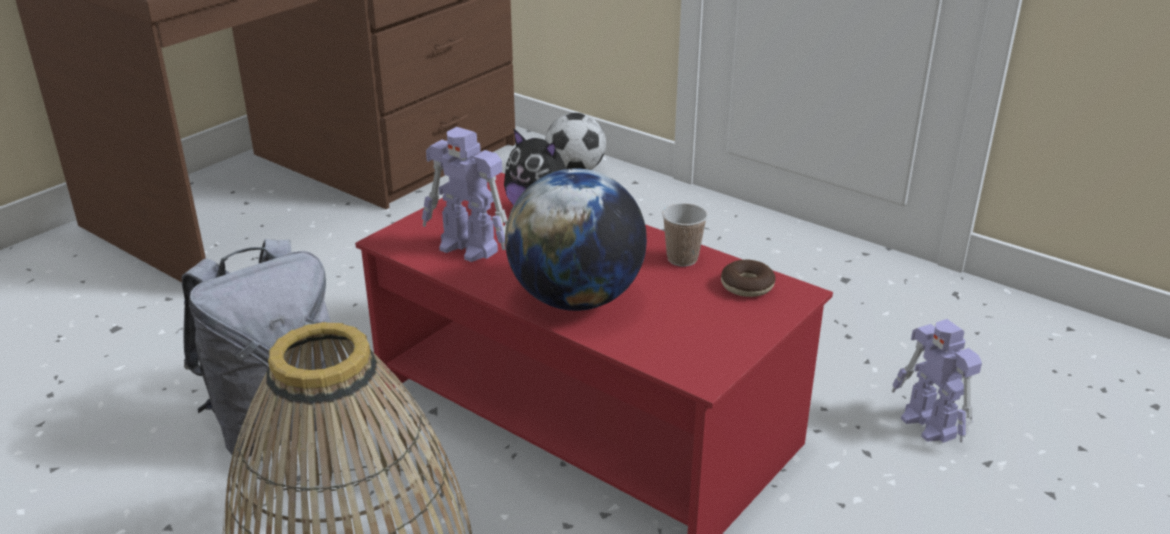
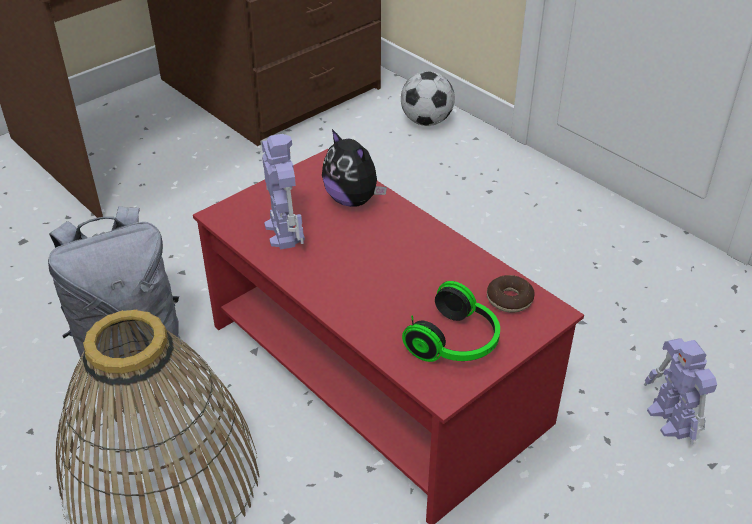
camera: 10 degrees right, 10 degrees up
(469, 248) = (284, 231): toy robot -> toy robot turned 150 degrees counterclockwise
(576, 299) = (358, 296): globe -> none
(682, 259) = (461, 263): cup -> none
(702, 331) = (456, 343): none -> headphones

